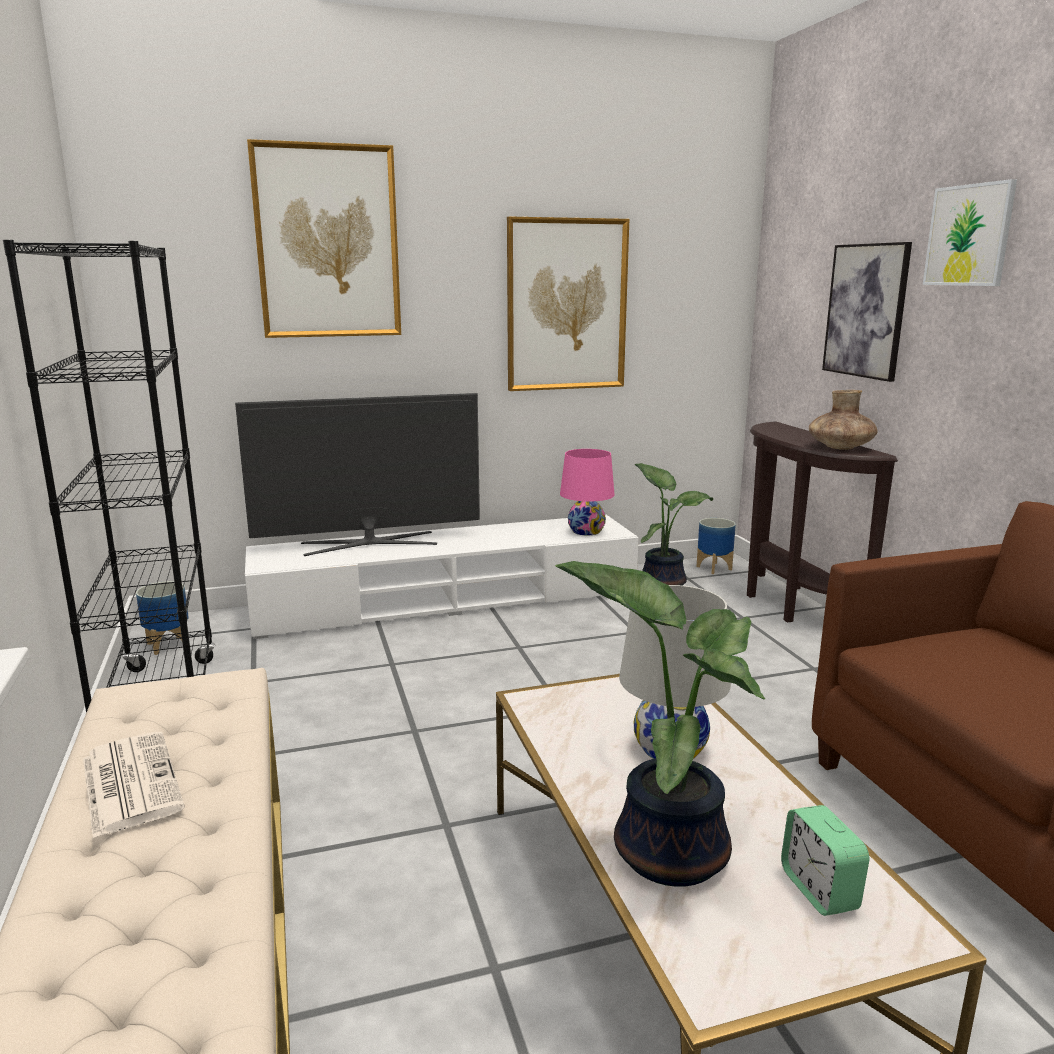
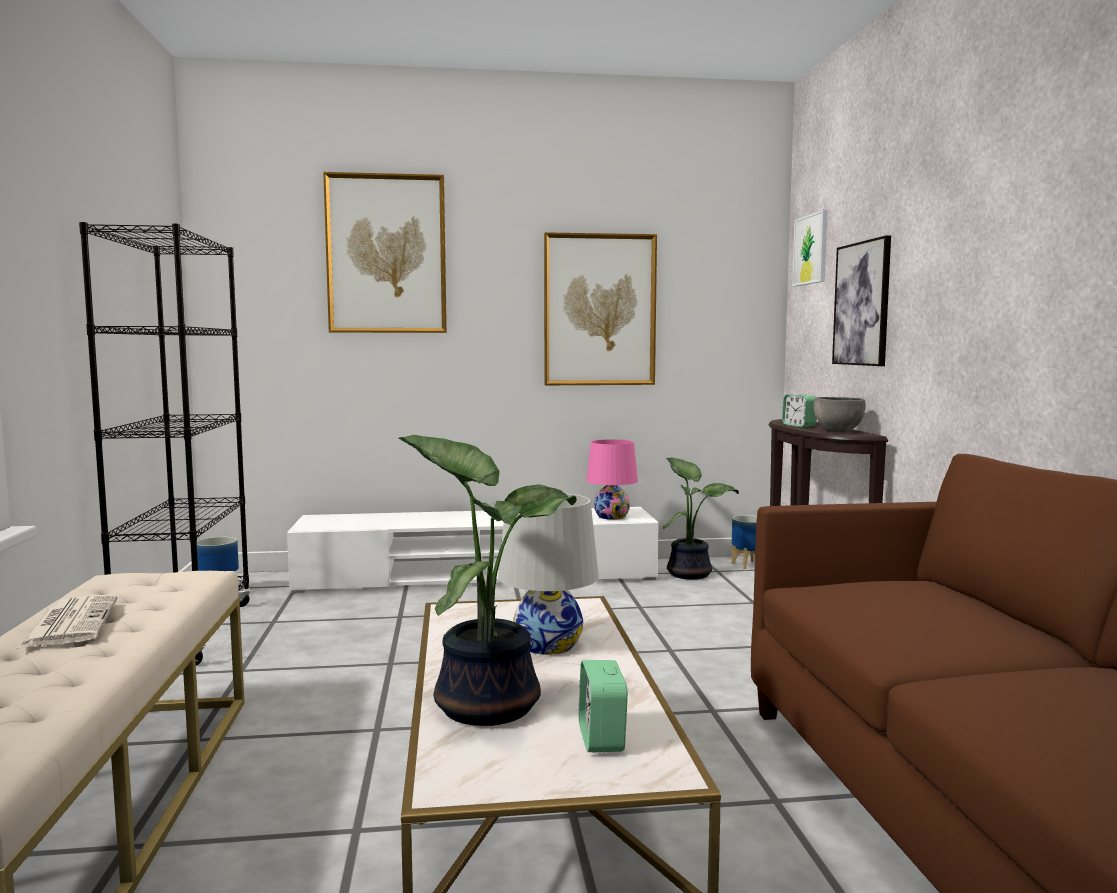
camera: 10 degrees right, 10 degrees down
(370, 543) = (408, 517): television -> none
(791, 437) = (799, 425): none -> alarm clock
(840, 447) = (838, 431): brown vase -> grey bowl
(969, 235) = (930, 222): picture -> picture (811, 249)

